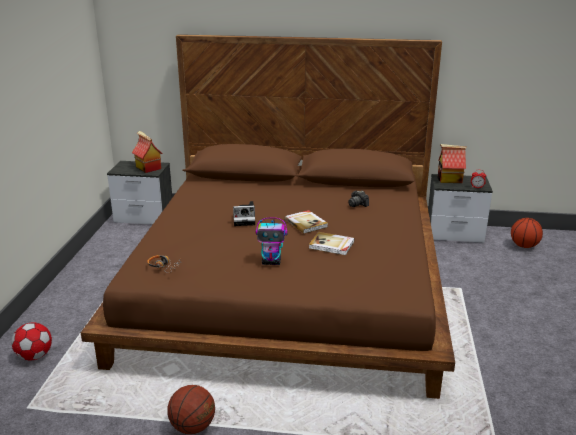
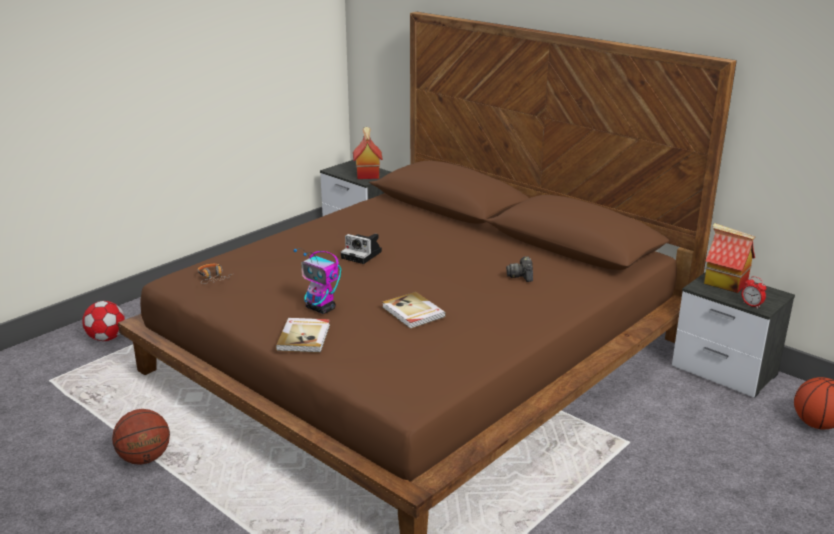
camera: 35 degrees right, 0 degrees up
(306, 223) = (423, 279): book -> book (304, 337)

